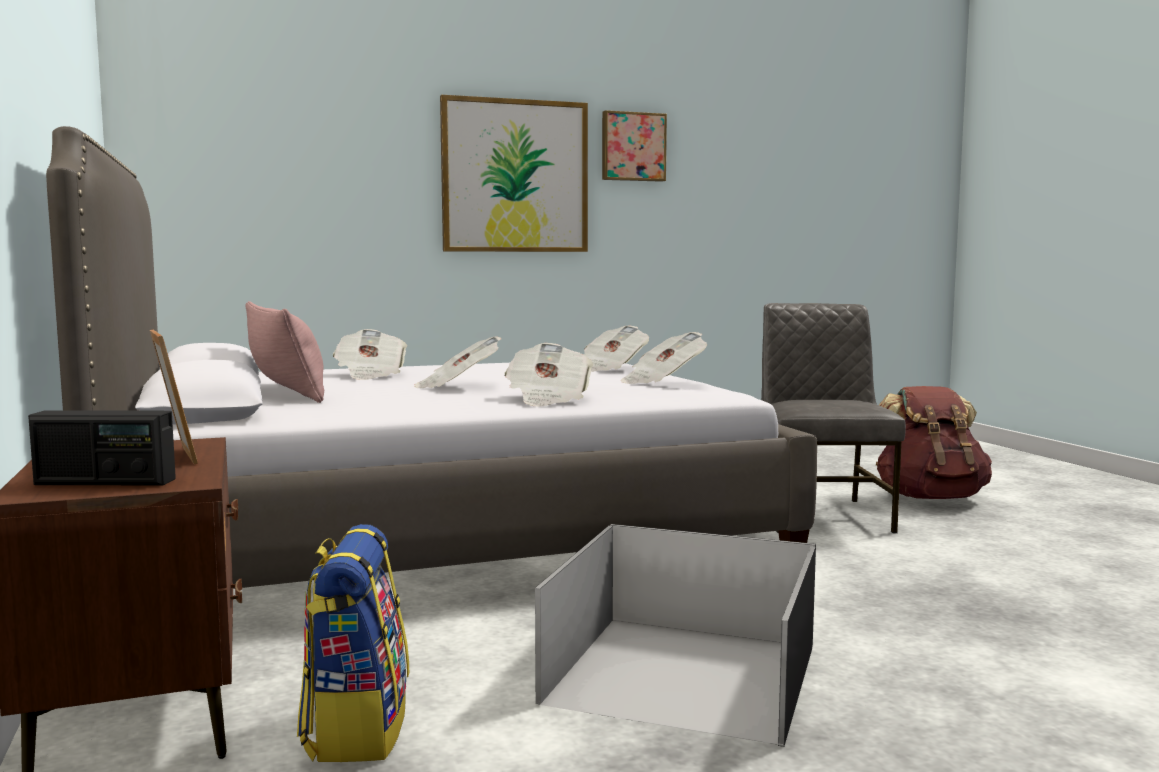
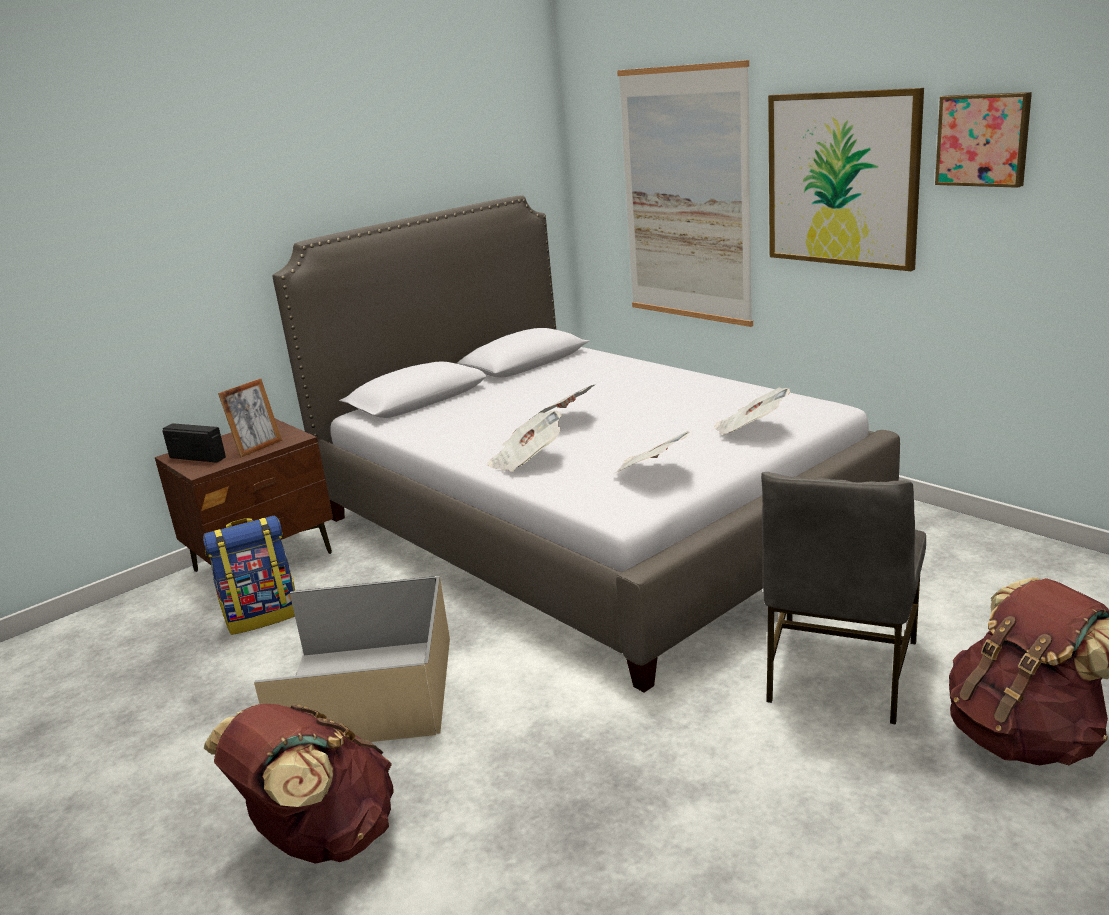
camera: 70 degrees right, 15 degrees up
(105, 482) = (198, 457): radio -> radio turned 135 degrees clockwise
(287, 392) = (496, 391): pink pillow -> none
(324, 194) = (685, 196): none -> picture
(370, 375) = (605, 380): newspaper -> none
(680, 673) = (367, 690): black storage box -> beige storage box
(821, 515) = (839, 672): grey chair -> grey chair turned 135 degrees clockwise
(990, 727) = (321, 838): none -> brown backpack

